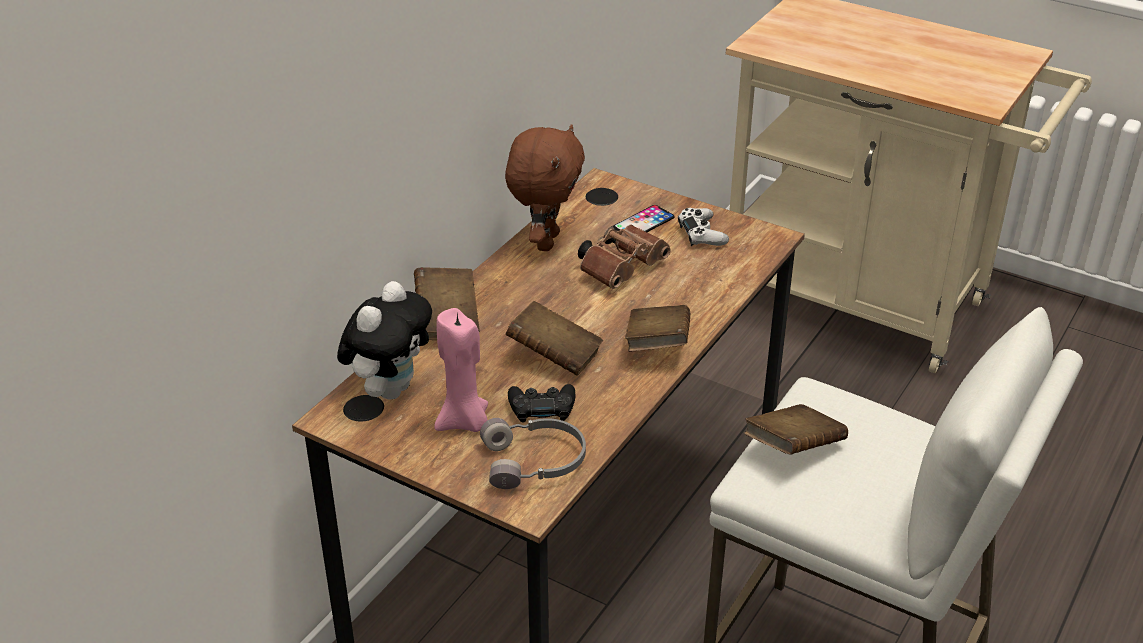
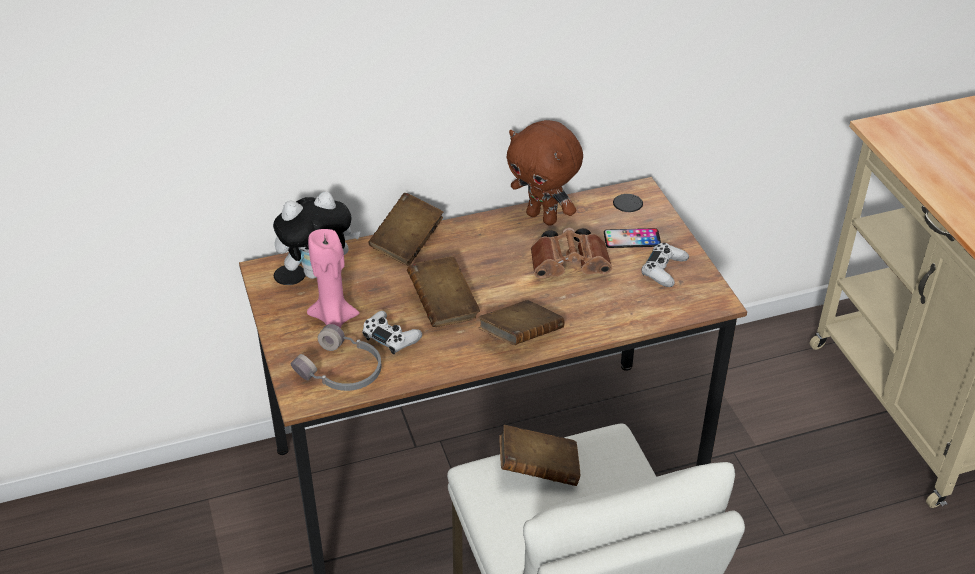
camera: 40 degrees right, 5 degrees up
(542, 408) = (391, 337): black game controller -> white game controller
(545, 241) = (543, 217): brown plush toy -> brown plush toy turned 75 degrees clockwise

